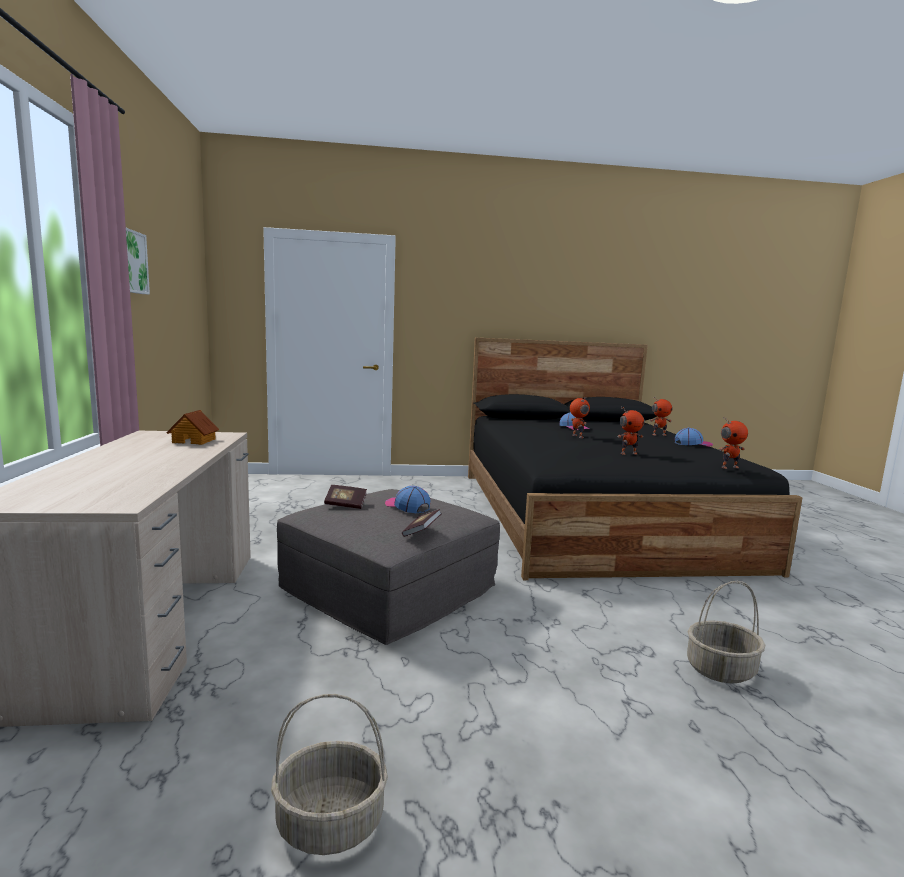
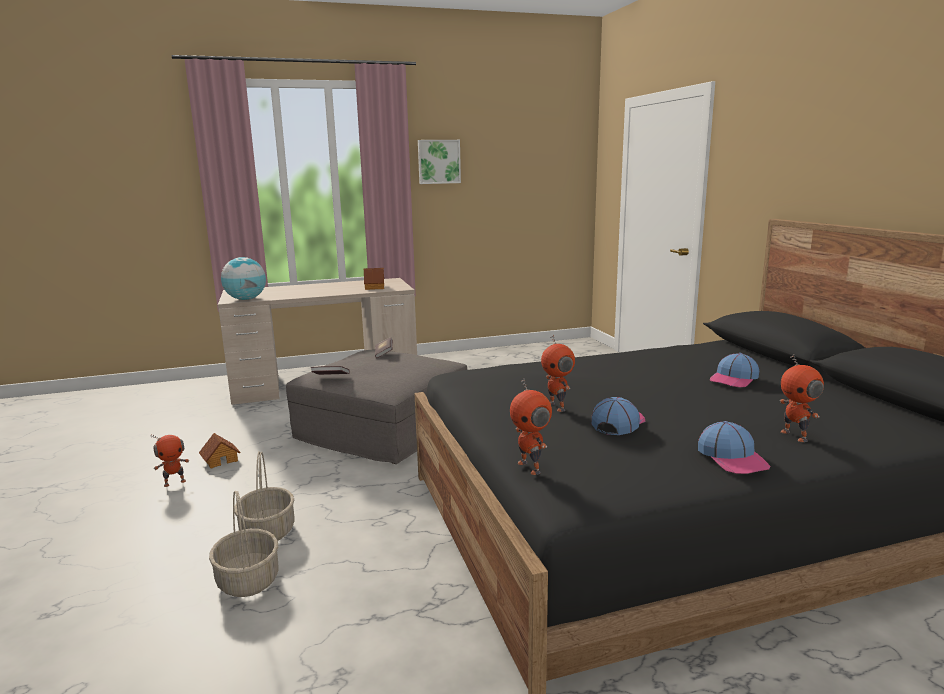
camera: 80 degrees right, 5 degrees up
(132, 495) = (246, 299): none -> globe
(329, 824) = (147, 449): basket -> basket (267, 531)
(407, 506) = (387, 367): cap -> cap (618, 423)
(429, 711) = (221, 460): none -> toy house
(577, 436) = (640, 379): toy robot -> toy robot (174, 482)

